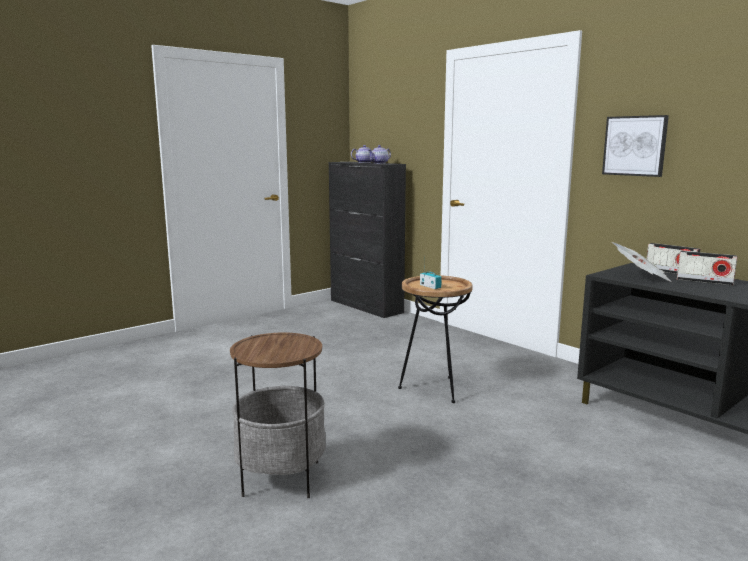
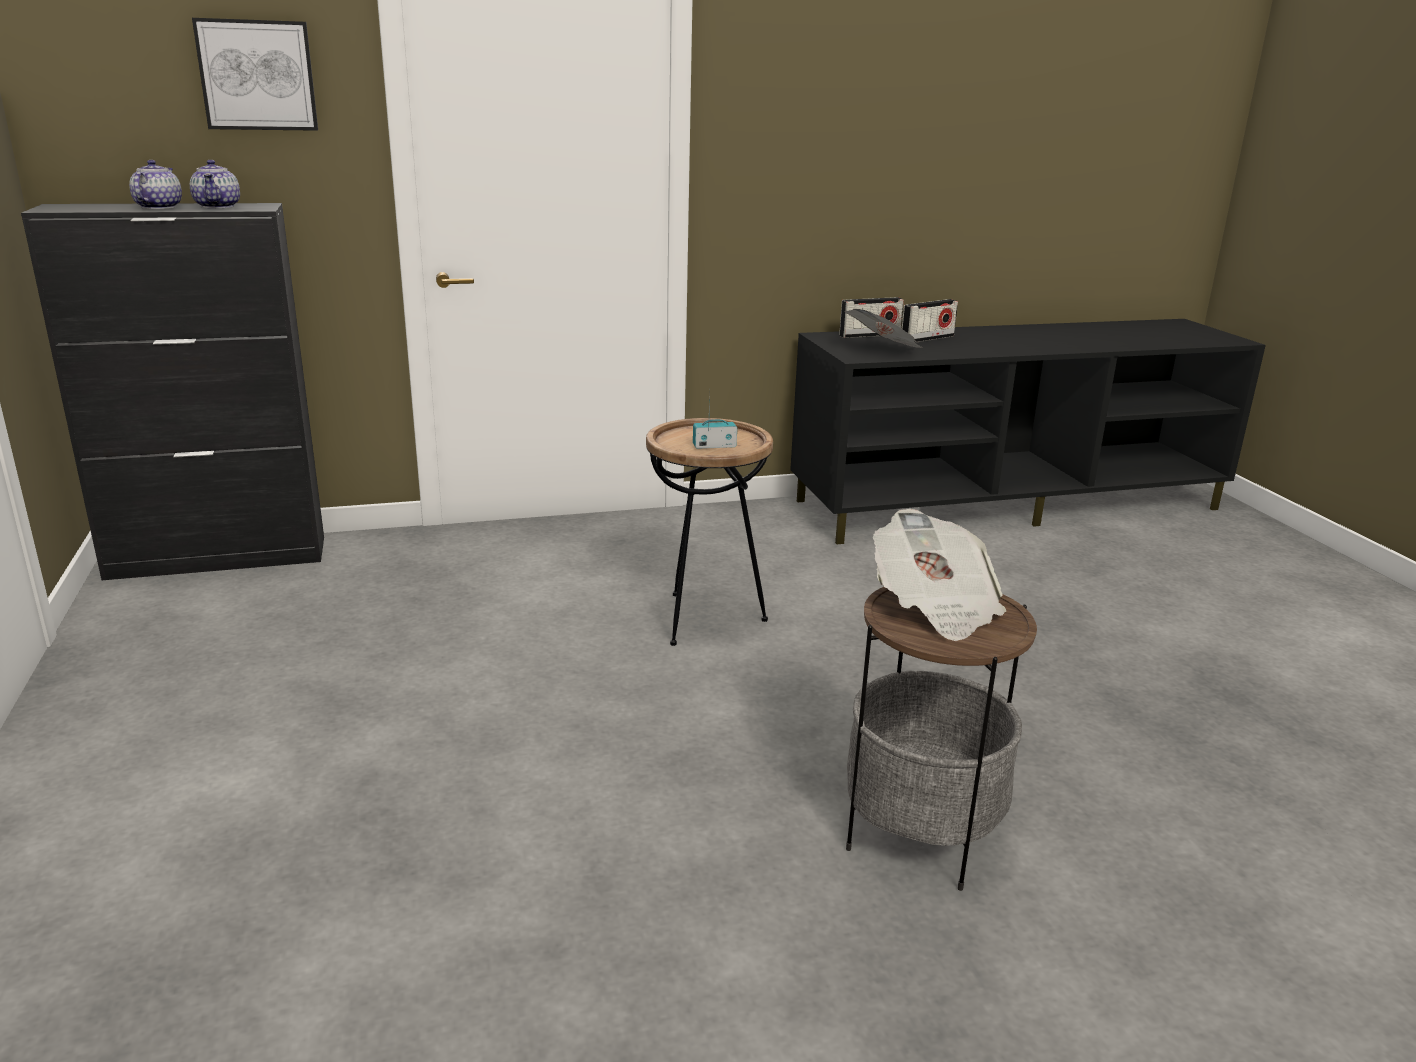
camera: 65 degrees left, 10 degrees up
(284, 344) = (934, 607): none -> newspaper
(635, 146) = (791, 157): picture -> picture (257, 75)

